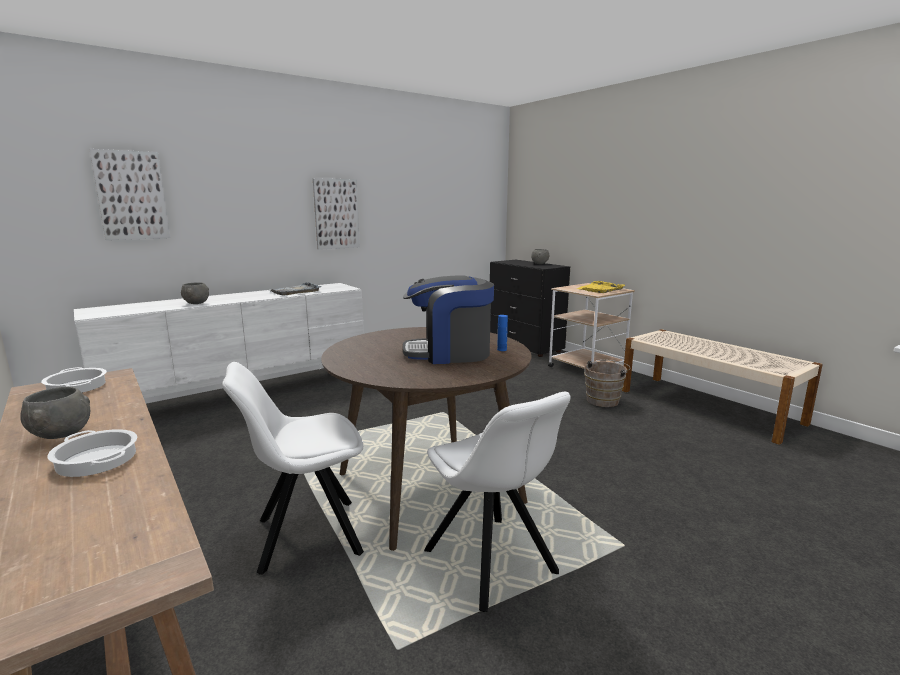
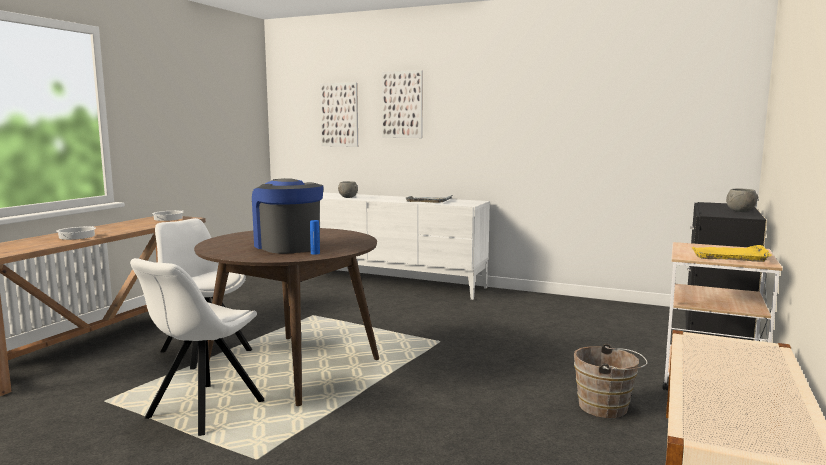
camera: 60 degrees right, 5 degrees down
(60, 436) = (102, 229): grey bowl -> none
(336, 214) = (493, 131): picture -> picture (402, 104)

